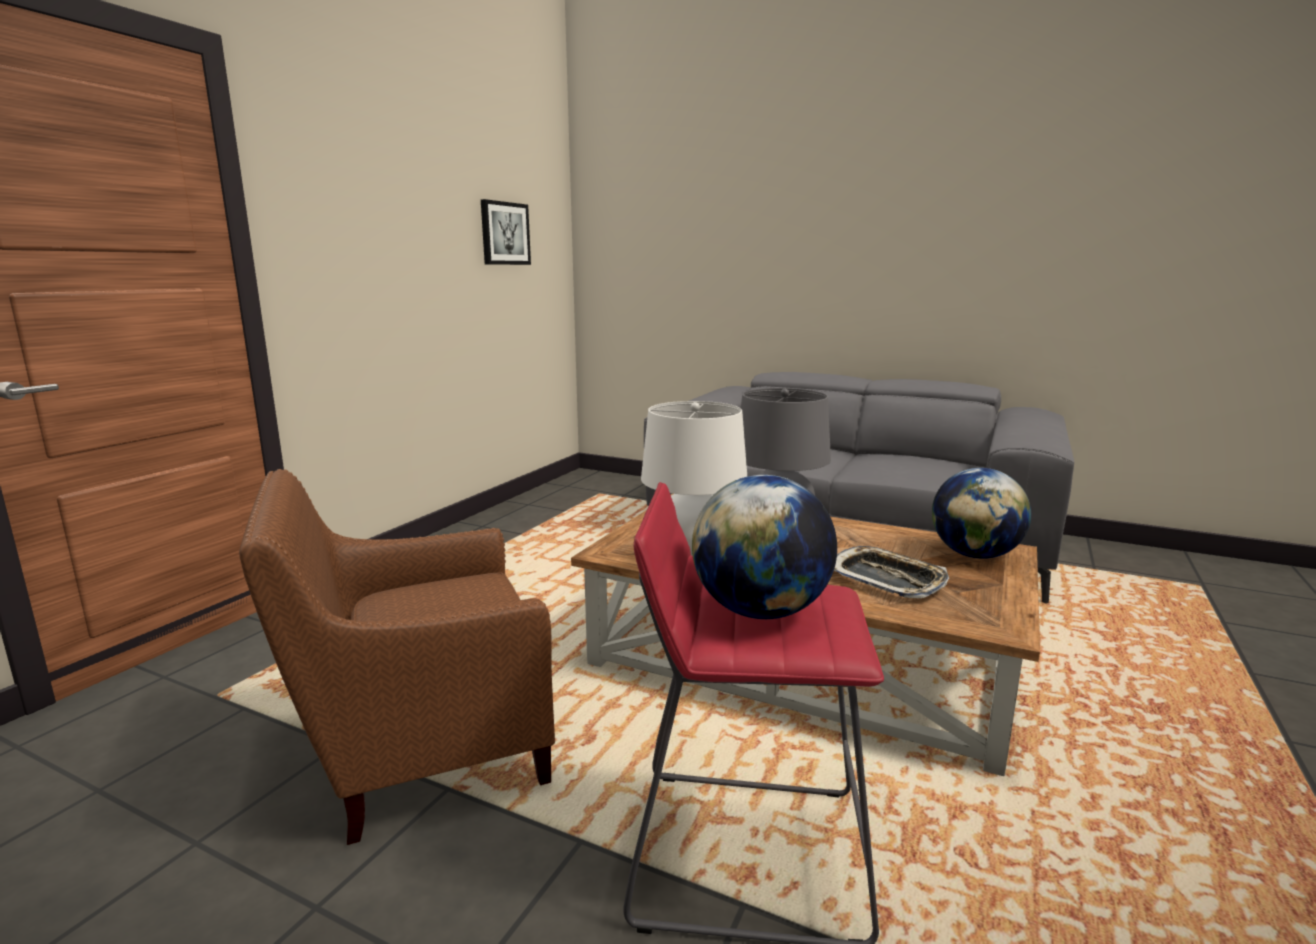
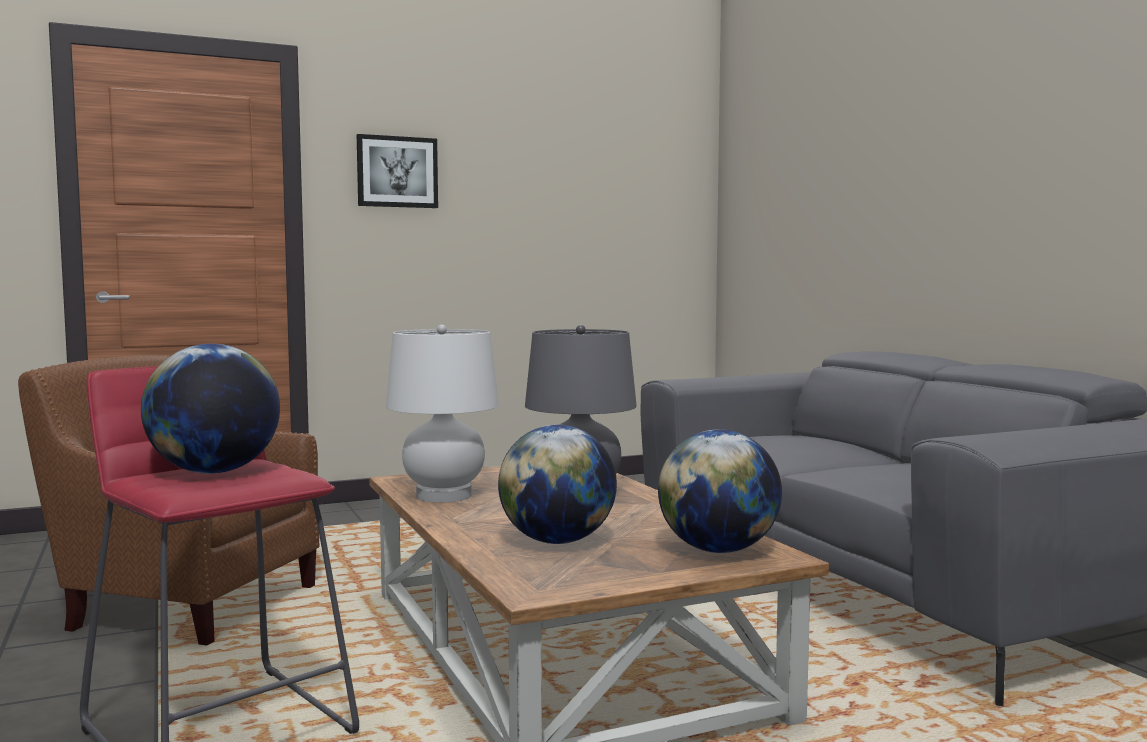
camera: 40 degrees right, 10 degrees down
(504, 233) = (603, 192): picture -> picture (397, 172)
(887, 579) = (557, 541): tray -> globe

